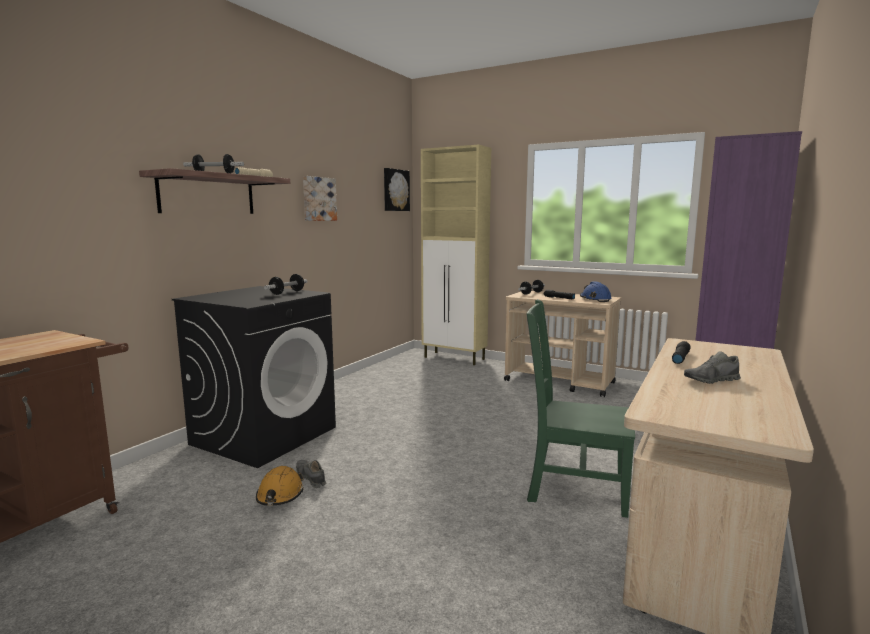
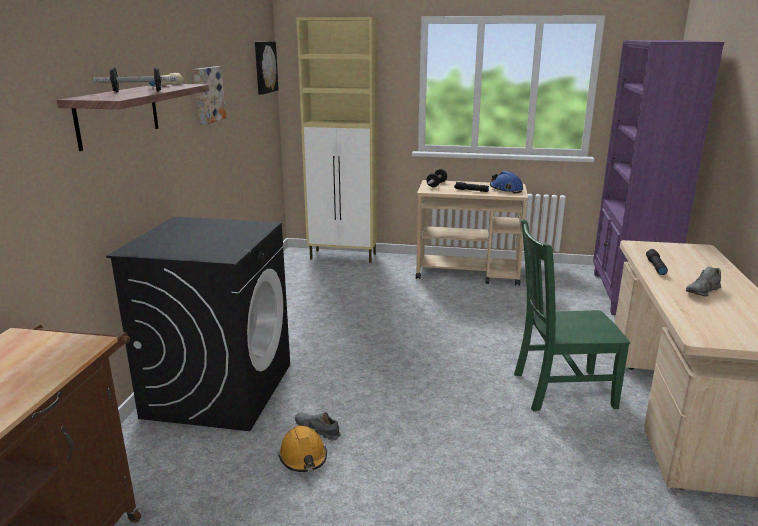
camera: 20 degrees left, 10 degrees up
(287, 292) = (233, 228): dumbbell -> none

